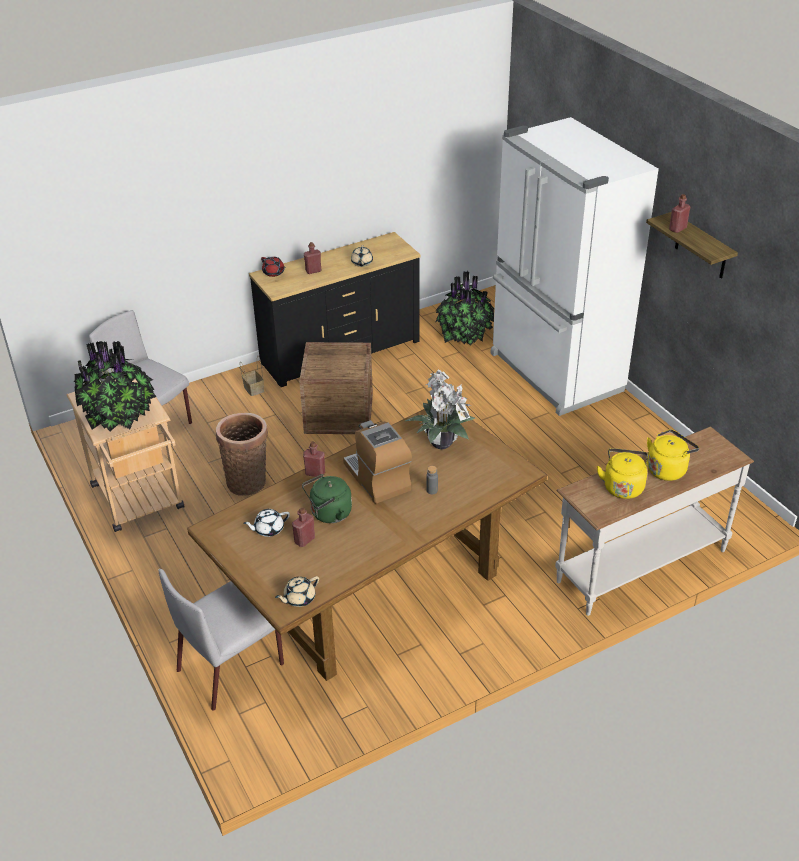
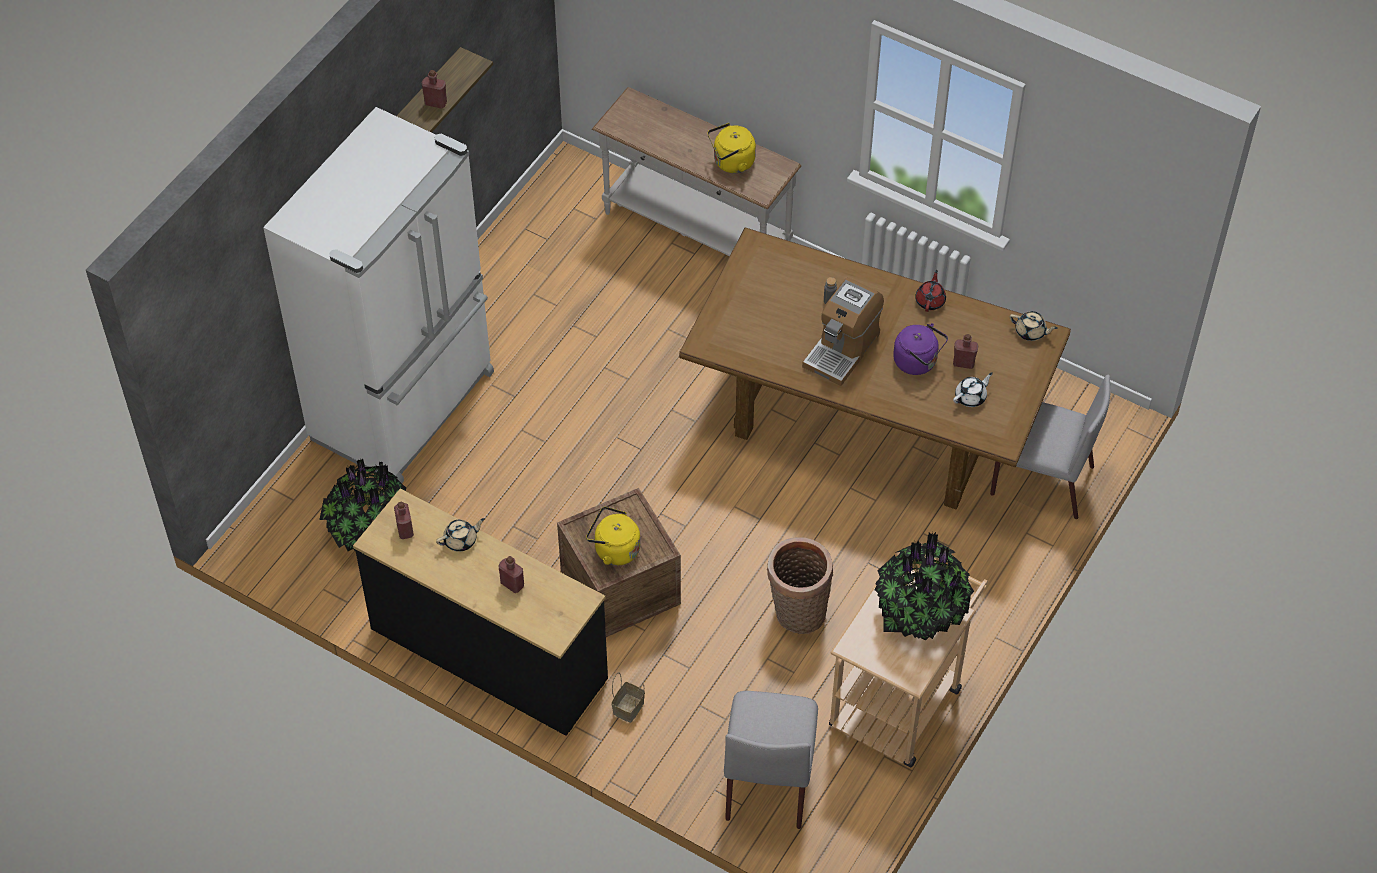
camera: 120 degrees left, 15 degrees up
(268, 529) = (971, 397): white teapot -> white teapot turned 75 degrees counterclockwise
(274, 273) = (543, 626): red teapot -> red teapot (930, 300)
(315, 473) = (871, 401): red bottle -> red bottle (405, 530)
(329, 514) = (918, 362): green kettle -> purple kettle
(441, 442) = (754, 323): potted plant -> none
(667, 469) = (684, 139): yellow kettle -> yellow kettle (614, 549)

